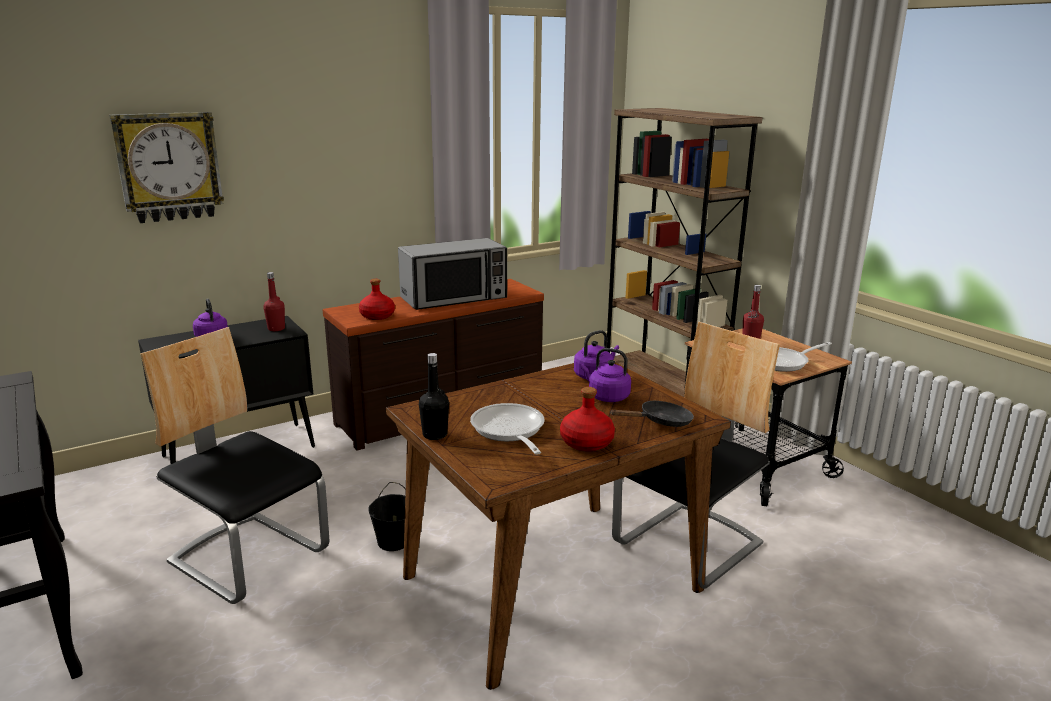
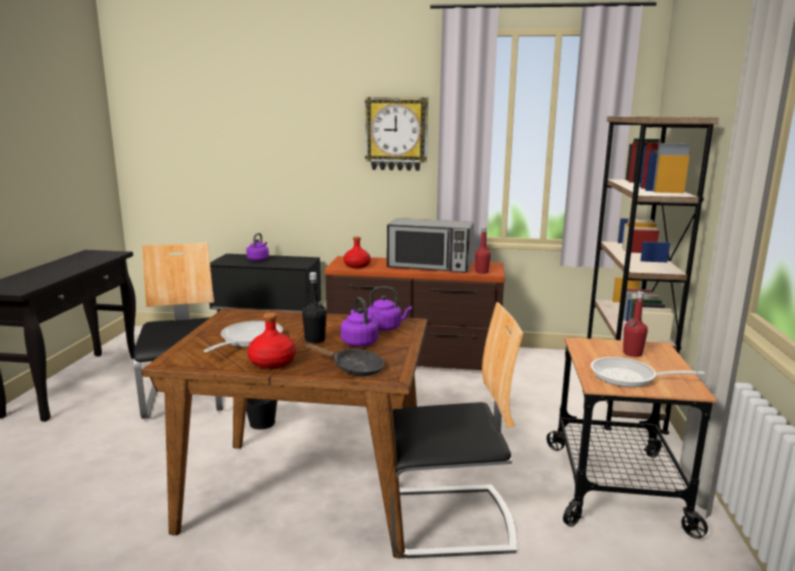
camera: 40 degrees right, 5 degrees down
(169, 167) = (256, 144): wall clock -> wall clock (396, 134)
(276, 329) = (298, 262): red bottle -> red bottle (481, 272)
(435, 435) = (207, 328): black bottle -> black bottle (315, 340)

